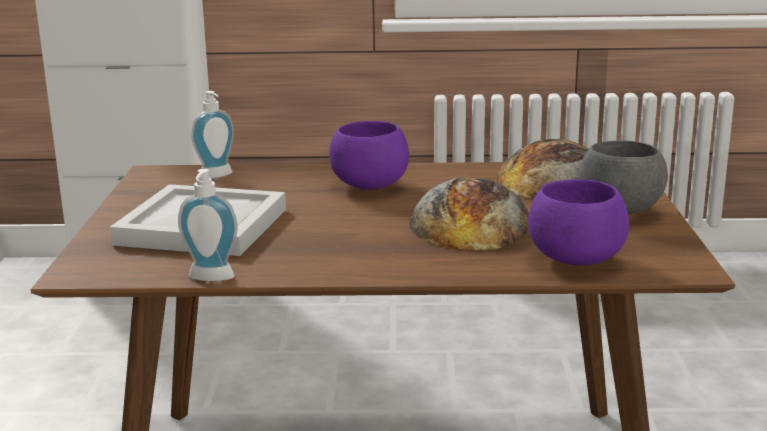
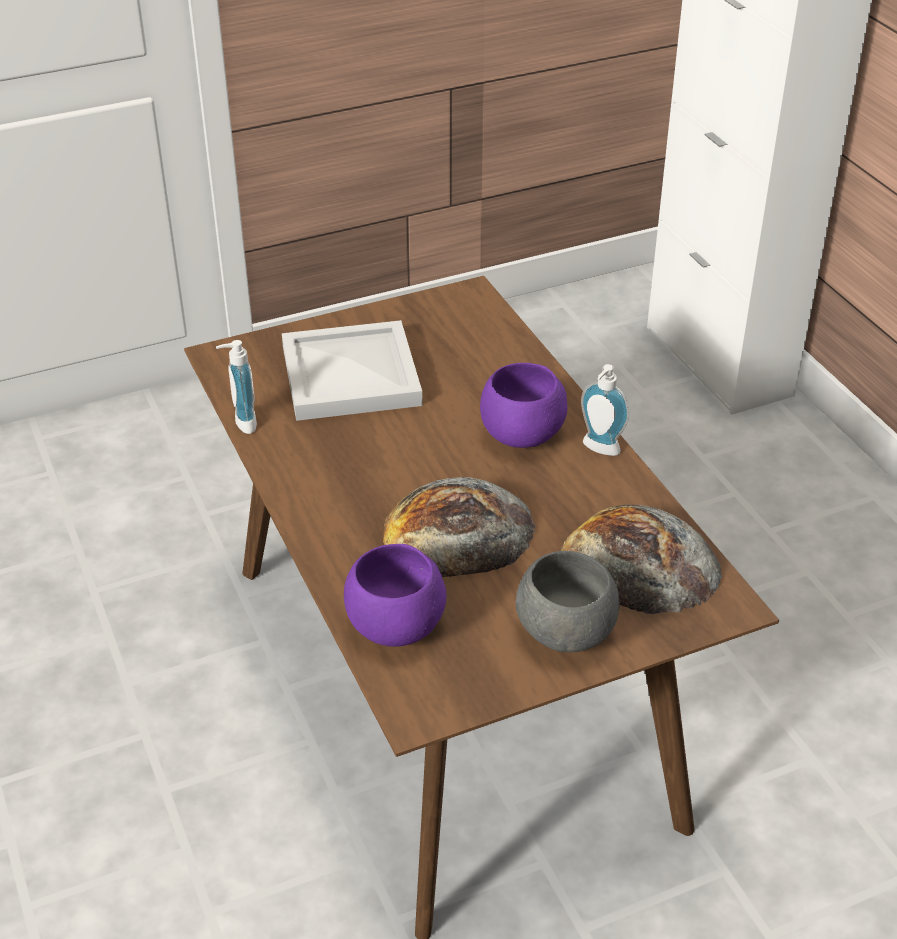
camera: 65 degrees right, 20 degrees up
(217, 176) = (486, 333): soap dispenser -> soap dispenser (599, 450)

